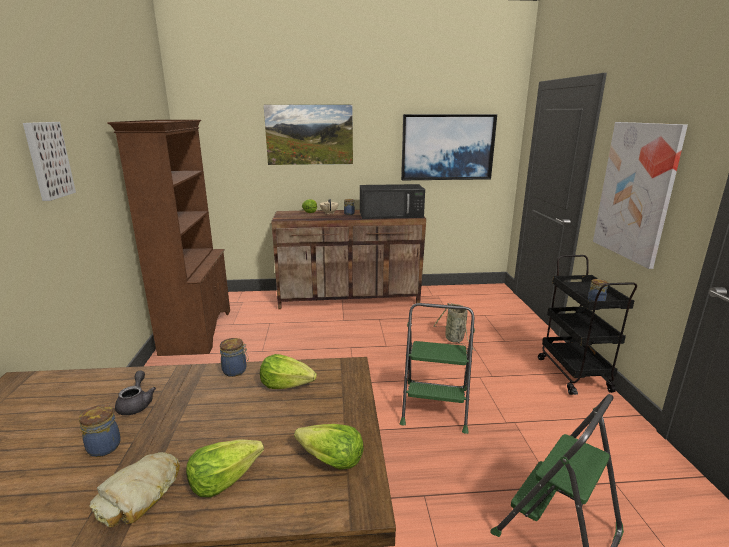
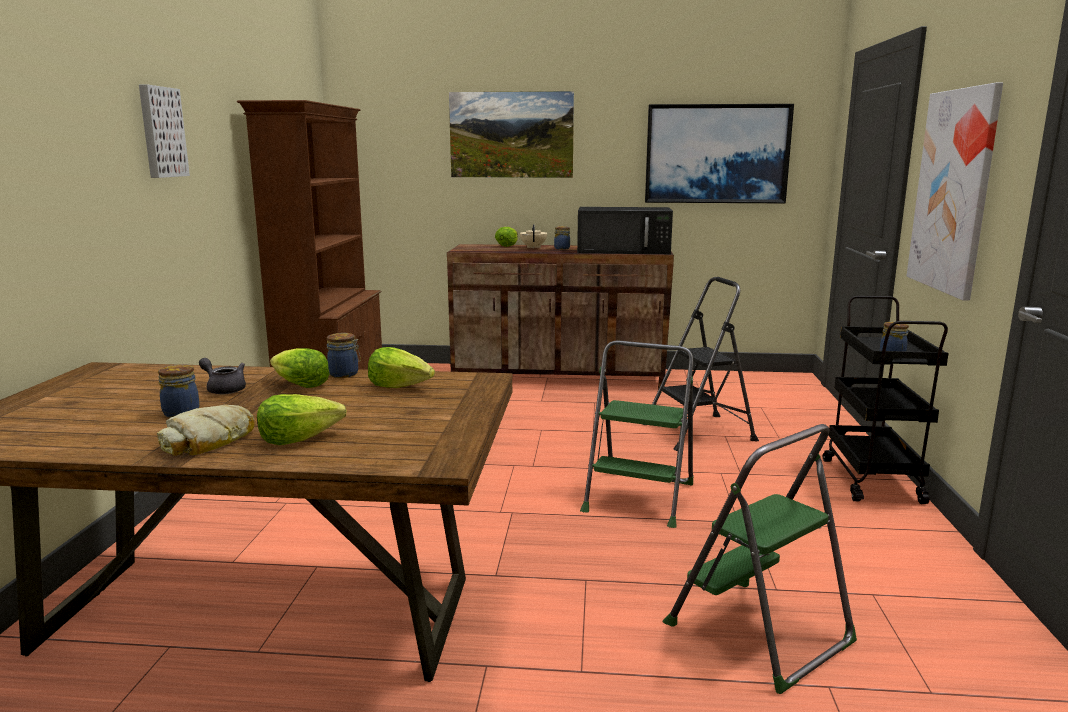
camera: 10 degrees right, 5 degrees down
(136, 404) = (224, 389): grey teapot -> grey teapot turned 60 degrees counterclockwise
(330, 460) = (421, 436): lettuce -> lettuce (299, 385)
(455, 340) = (701, 431): basket -> black step ladder

